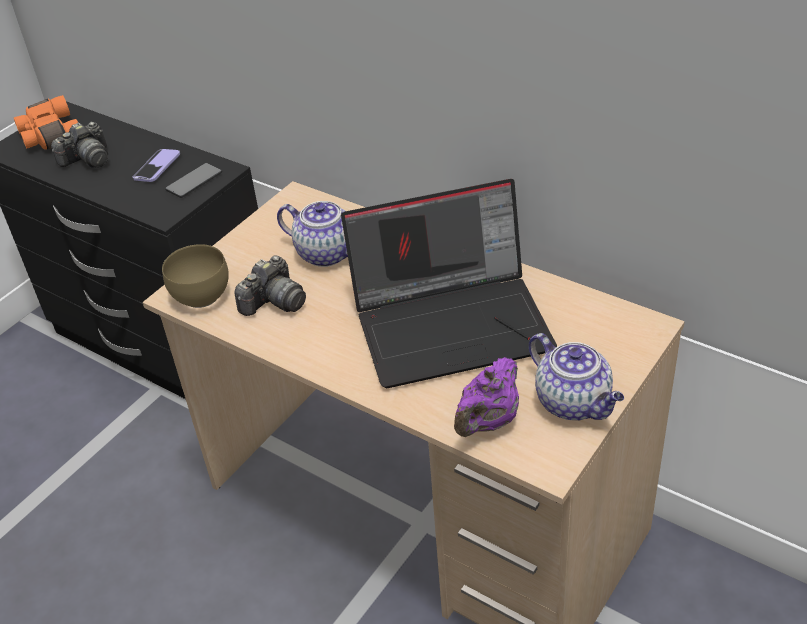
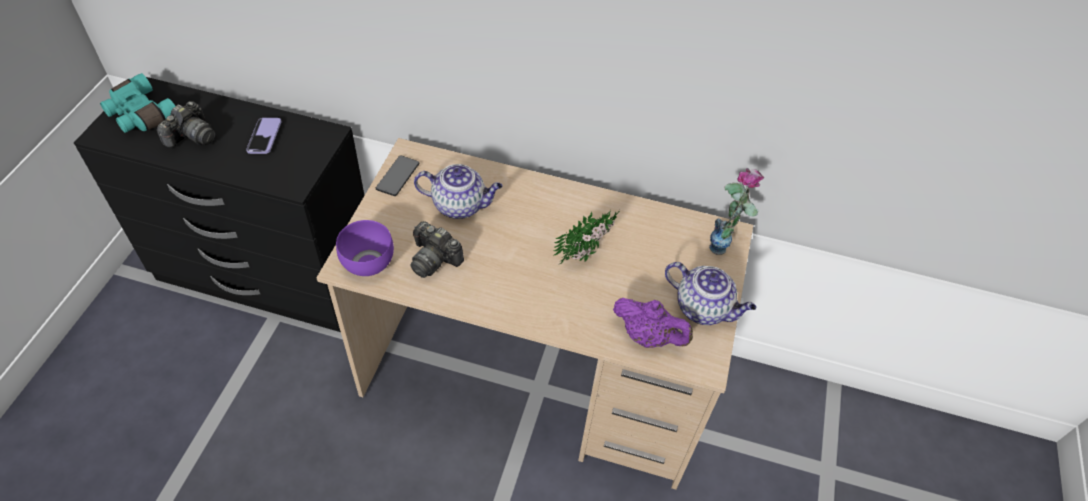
camera: 25 degrees left, 10 degrees up
(49, 136) = (140, 115): orange binoculars -> turquoise binoculars
(194, 181) = (306, 148): phone -> phone (397, 176)
(204, 296) = (370, 262): brown bowl -> purple bowl
(274, 302) = (434, 259): camera -> camera turned 105 degrees clockwise
(453, 323) = (587, 254): laptop -> potted plant
(488, 421) = (648, 336): purple teapot -> purple teapot turned 75 degrees counterclockwise
(638, 336) = (726, 243): none -> vase

